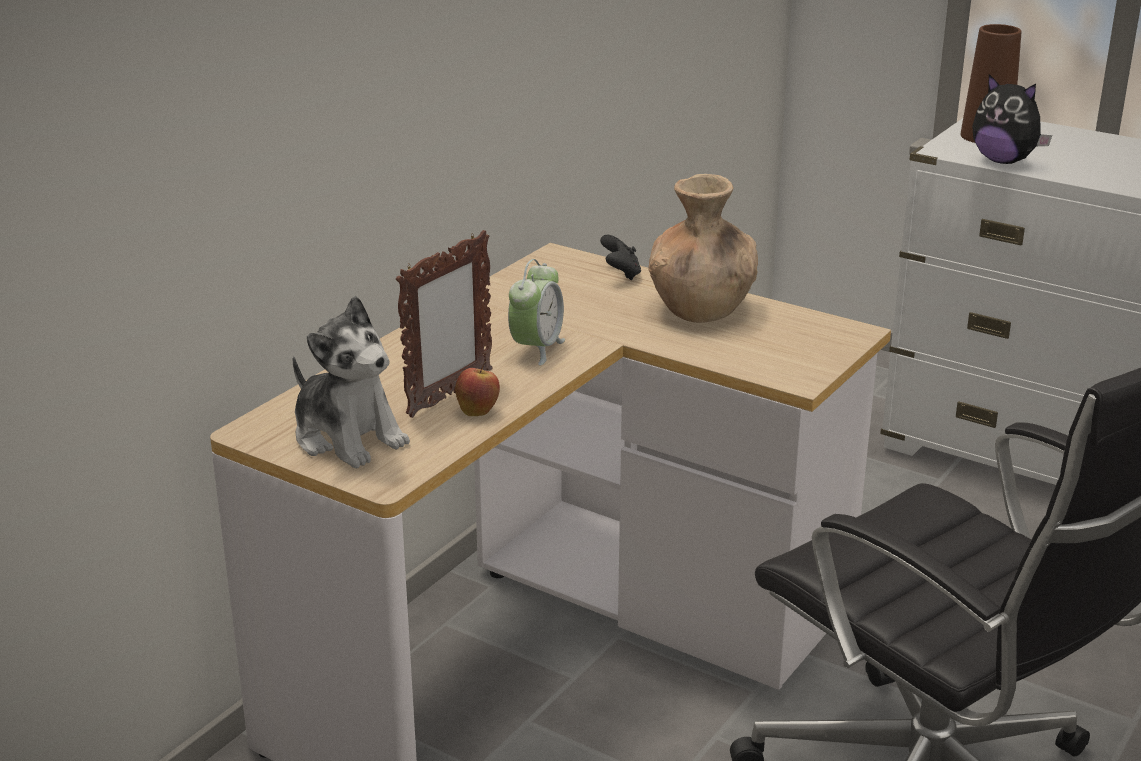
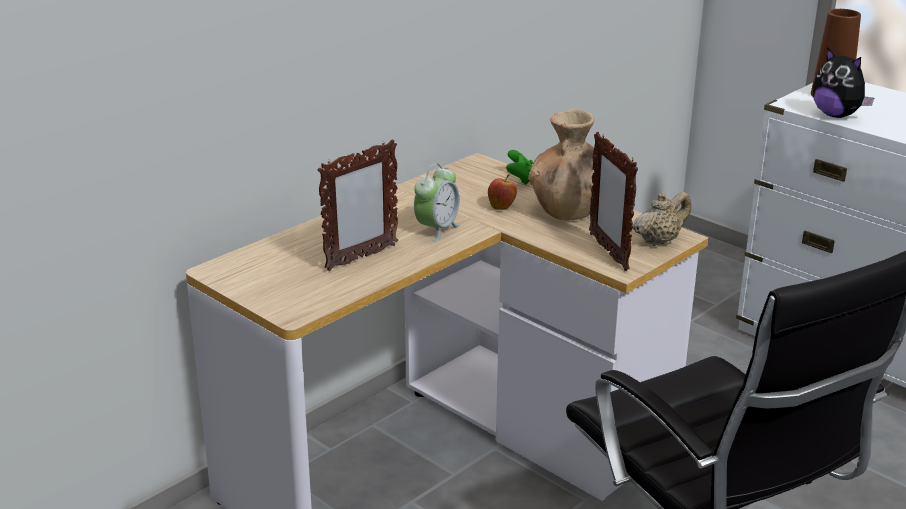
camera: 10 degrees right, 0 degrees up
(348, 438) = (279, 281): plush toy -> none
(478, 411) = (377, 270): apple -> apple (501, 207)
(621, 274) = (520, 179): black game controller -> green game controller
(773, 359) = (608, 252): none -> picture frame
(832, 339) = (659, 241): none -> beige teapot

